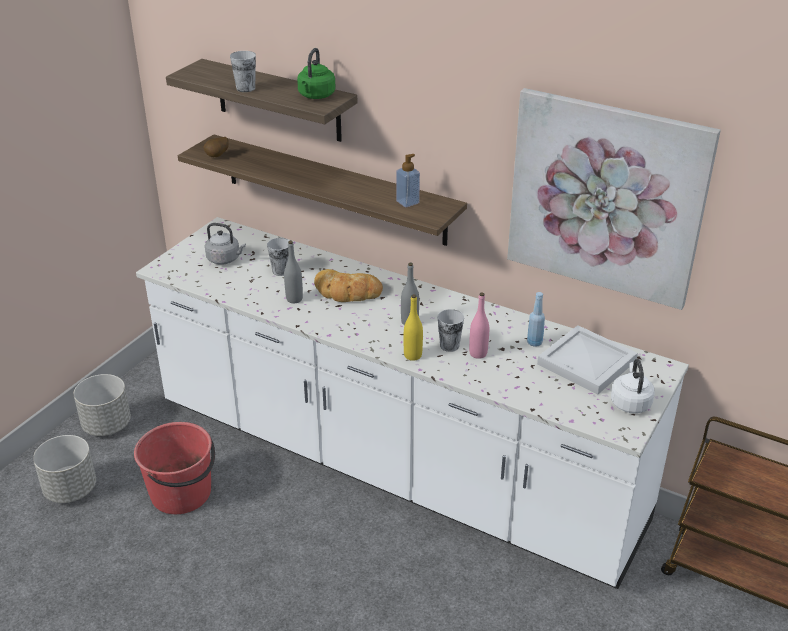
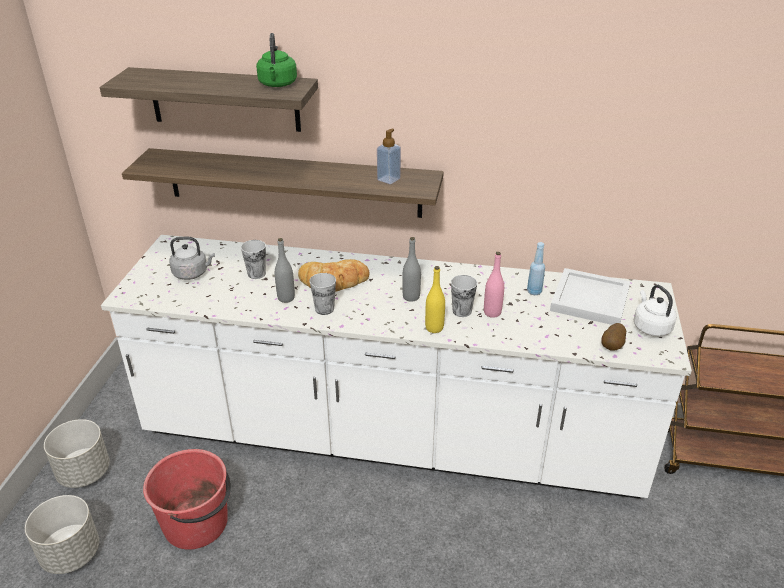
camera: 20 degrees left, 0 degrees up
(218, 156) = (167, 167): potato -> potato (612, 346)
(245, 88) = (198, 87): cup -> cup (324, 309)
(605, 198) = (590, 141): picture -> none

